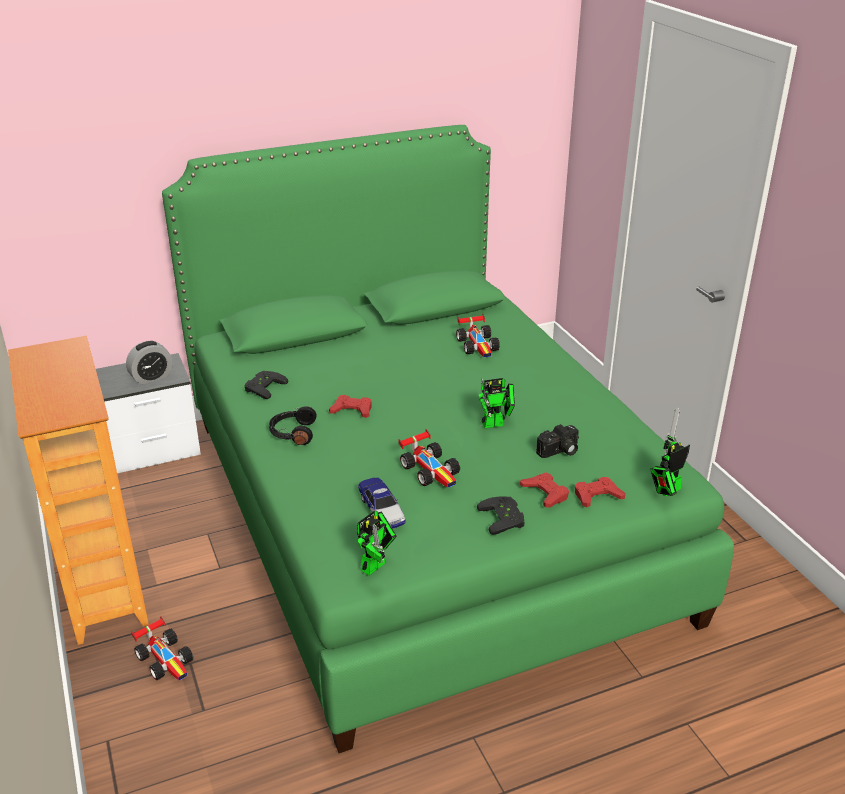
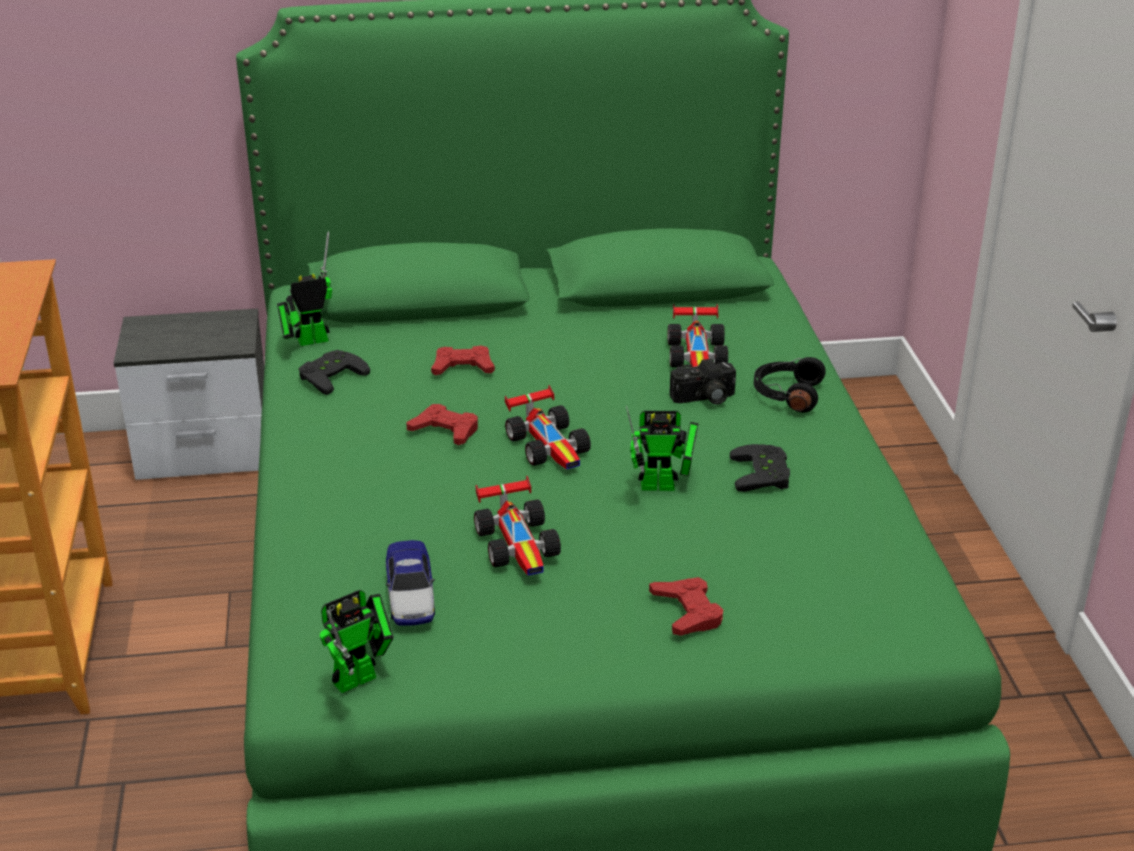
camera: 15 degrees right, 0 degrees up
(151, 377) = (202, 340): alarm clock -> none
(166, 659) = (92, 769): toy car -> toy car (549, 445)
(292, 433) = (338, 453): black headphones -> black headphones (786, 394)
(504, 518) = (600, 640): black game controller -> black game controller (764, 474)
(559, 452) = (746, 547): camera -> camera (704, 398)
(597, 496) = (772, 631): red game controller -> red game controller (463, 367)
(666, 491) = (897, 643): toy robot -> toy robot (308, 341)

